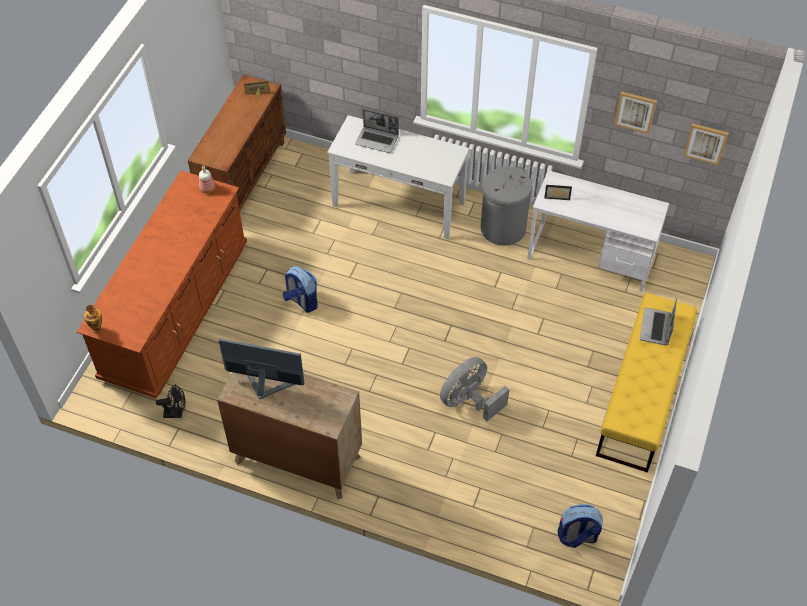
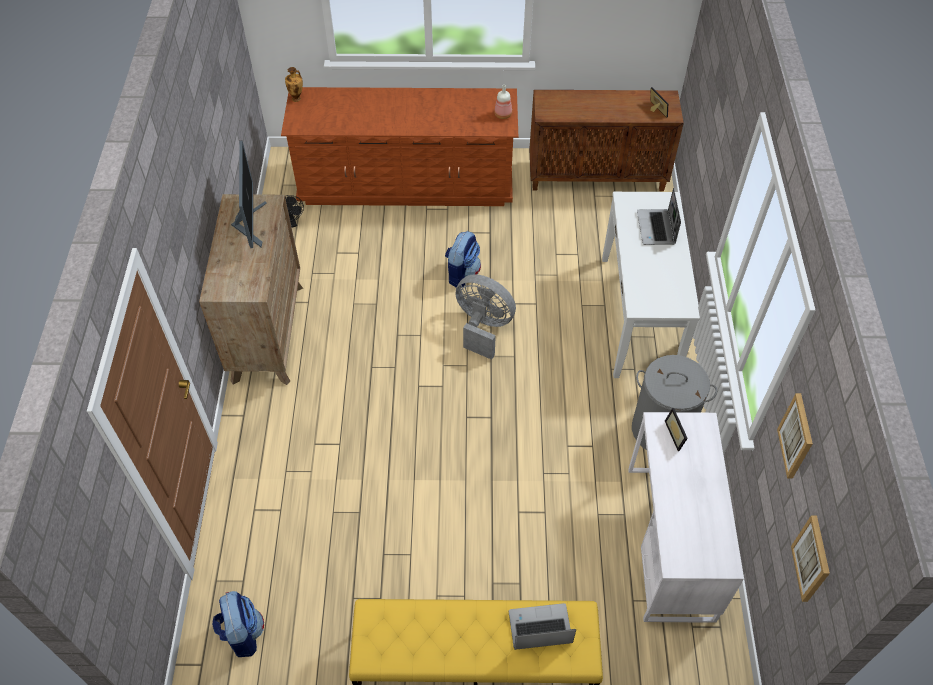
camera: 70 degrees right, 0 degrees up
(469, 400) = (393, 465): grey fan -> grey fan (483, 327)

